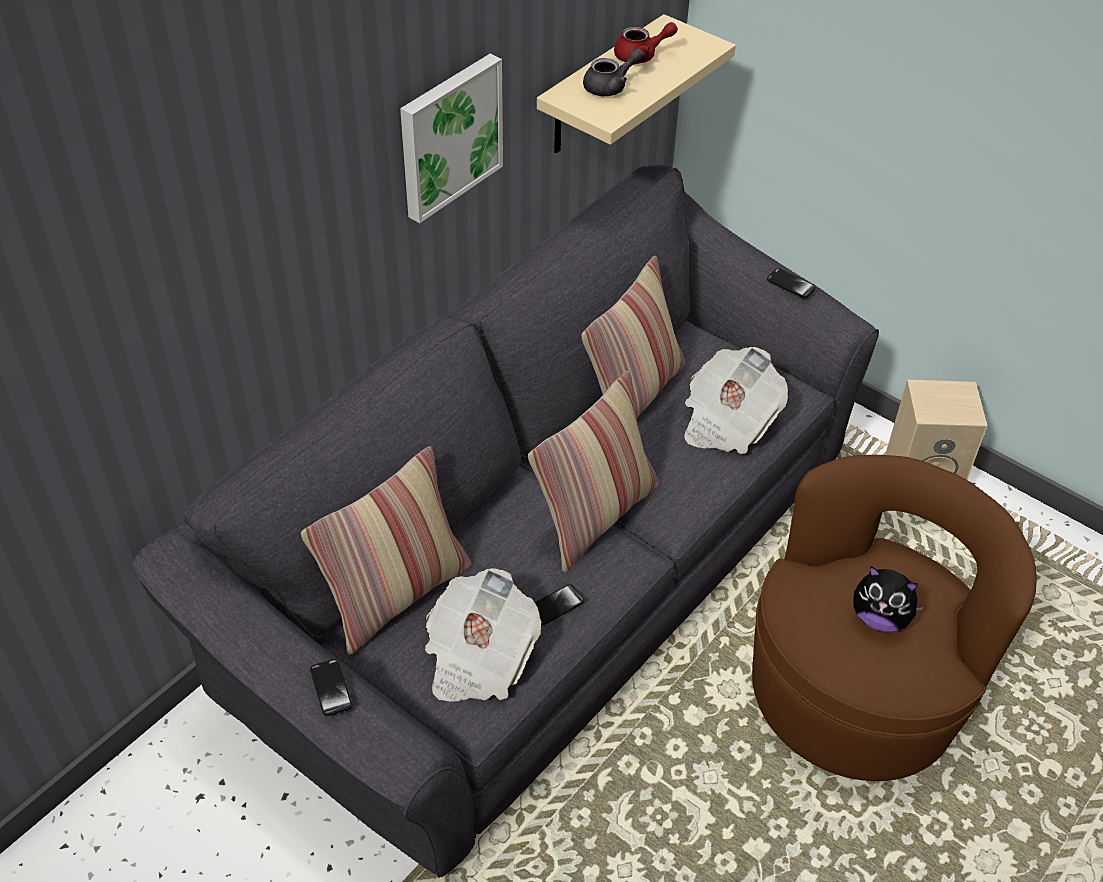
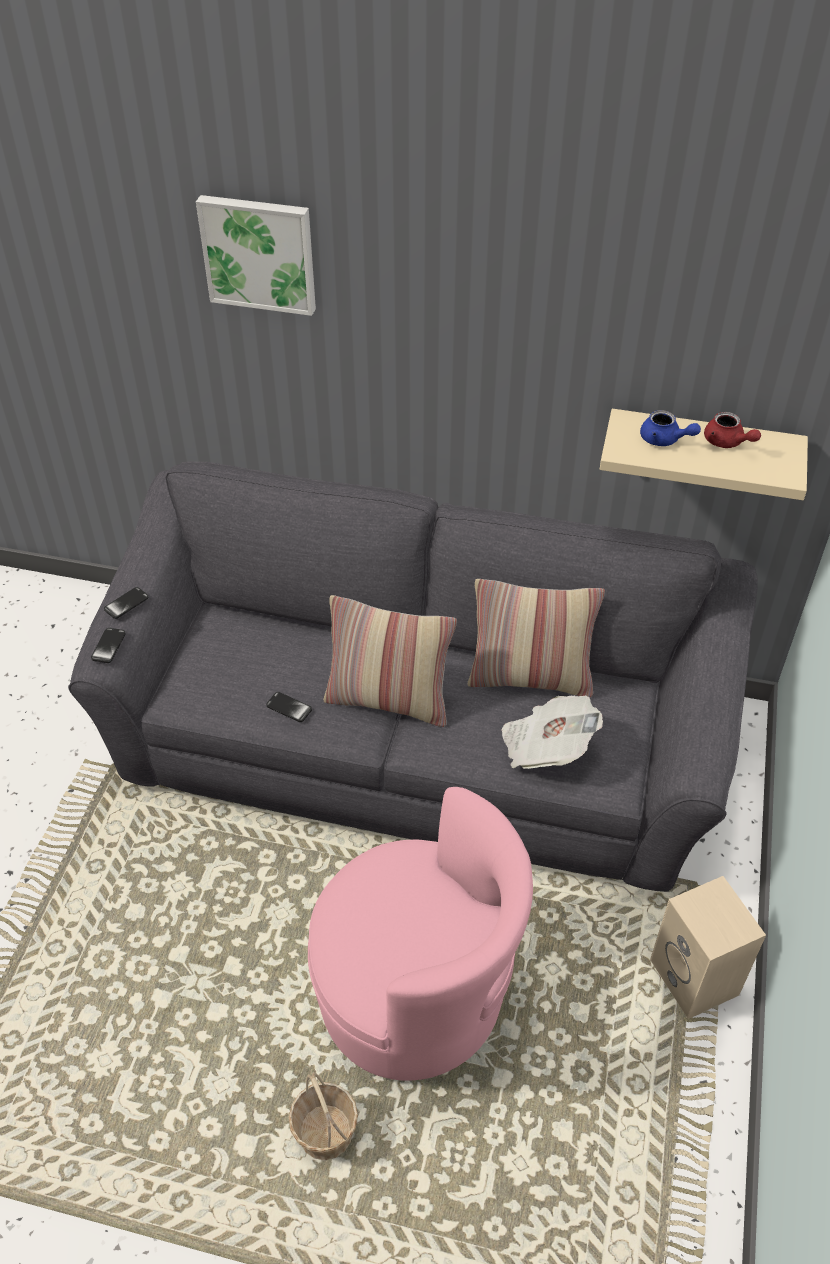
camera: 65 degrees right, 0 degrees up
(396, 595) = (252, 622): pillow -> none
(448, 136) = (500, 377): picture -> picture (259, 253)
(478, 657) = (222, 684): newspaper -> none
(611, 86) = (664, 440): grey teapot -> blue teapot
(790, 284) = (709, 716): phone -> phone (108, 646)
(855, 693) = (416, 993): brown armchair -> pink armchair
(880, 618) = (398, 924): plush toy -> none
(978, 829) = (325, 1133): none -> basket

